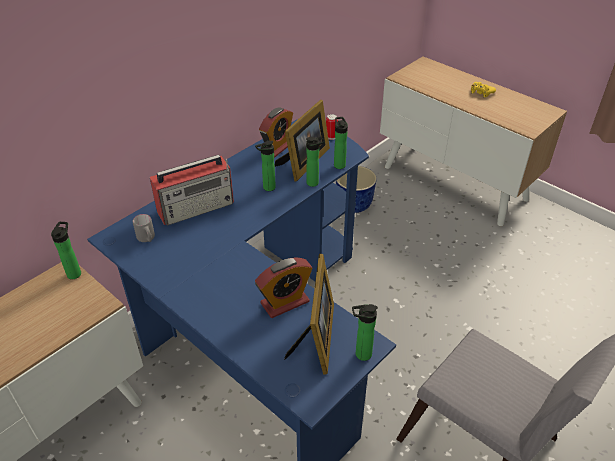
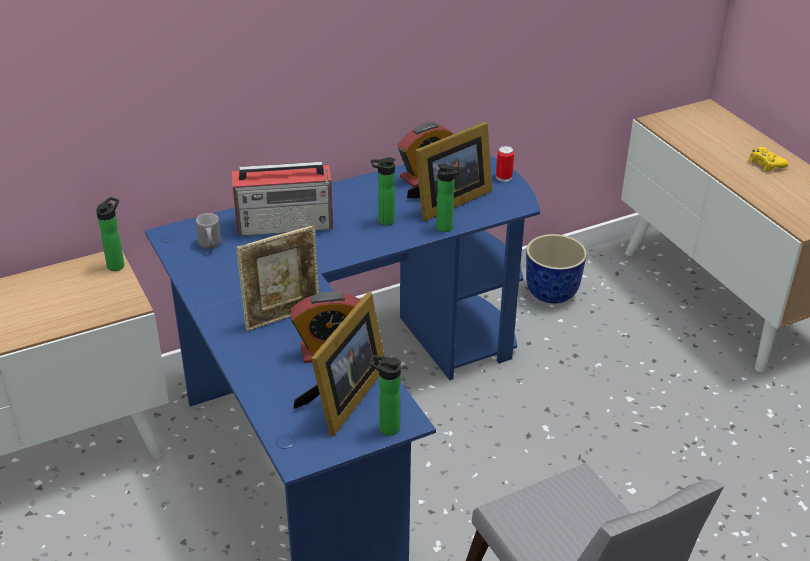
camera: 20 degrees right, 5 degrees down
(234, 283) = (282, 316): none -> picture frame
(339, 164) = (492, 213): bottle -> none

